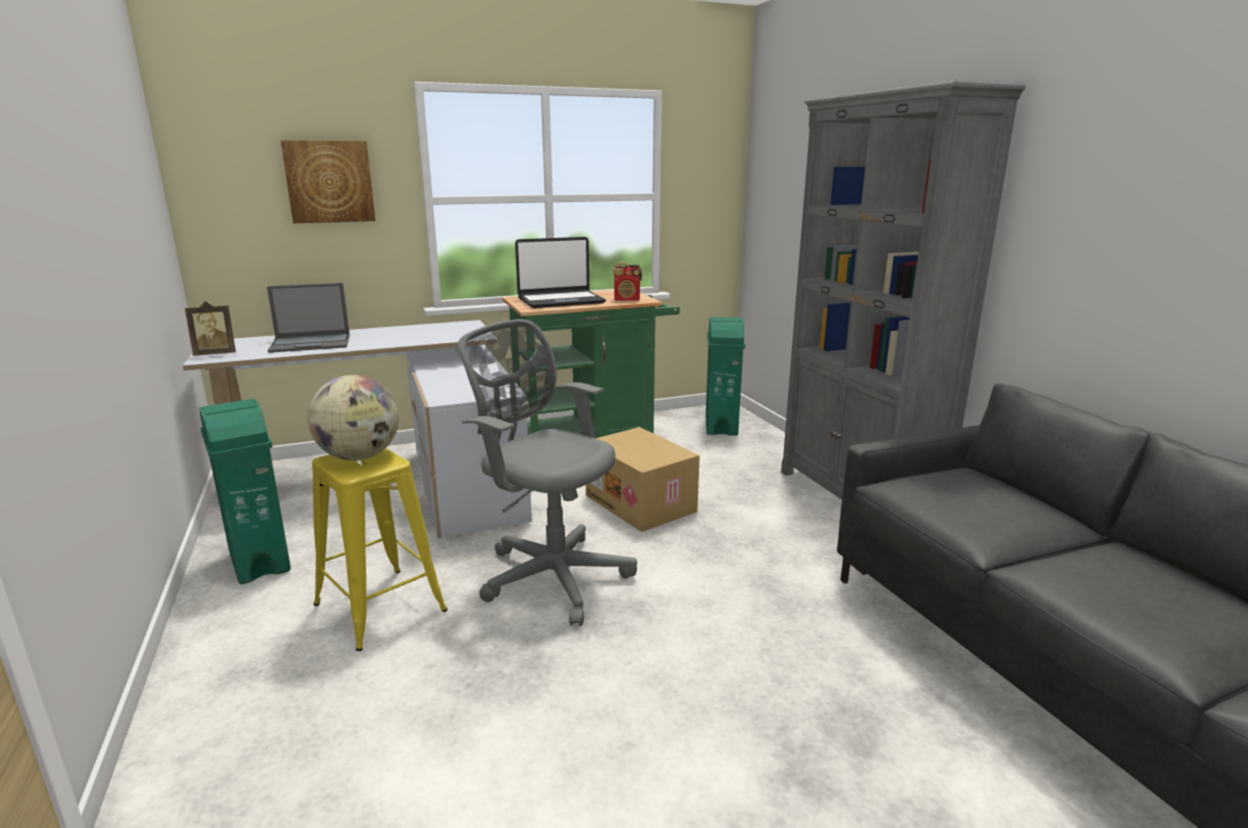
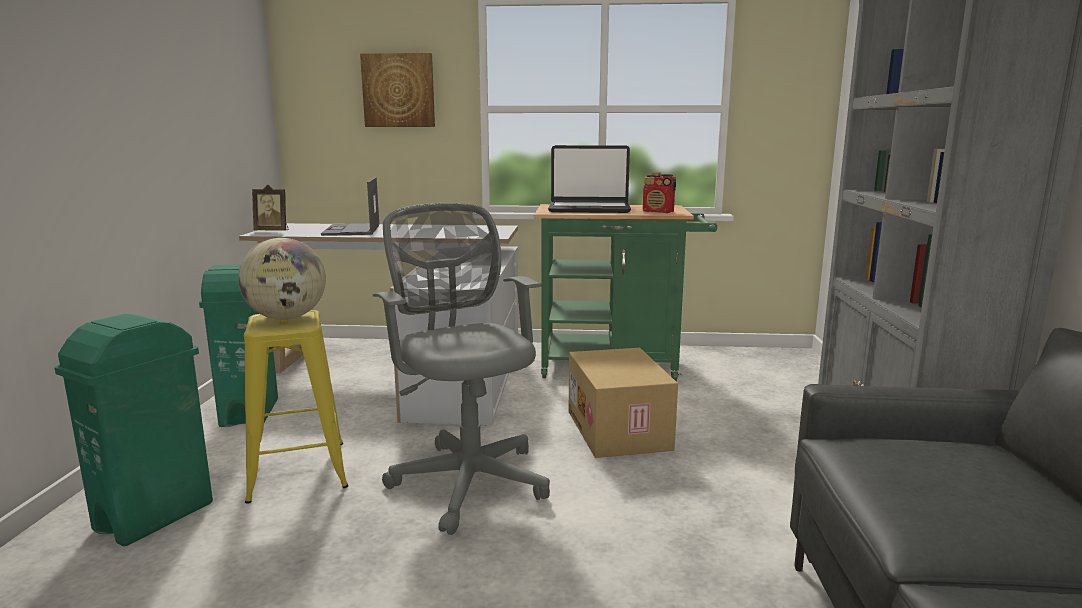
camera: 25 degrees right, 5 degrees down
(312, 343) = (352, 230): laptop -> laptop turned 75 degrees clockwise
(721, 426) = (776, 371): green trash can -> green trash can (156, 516)

